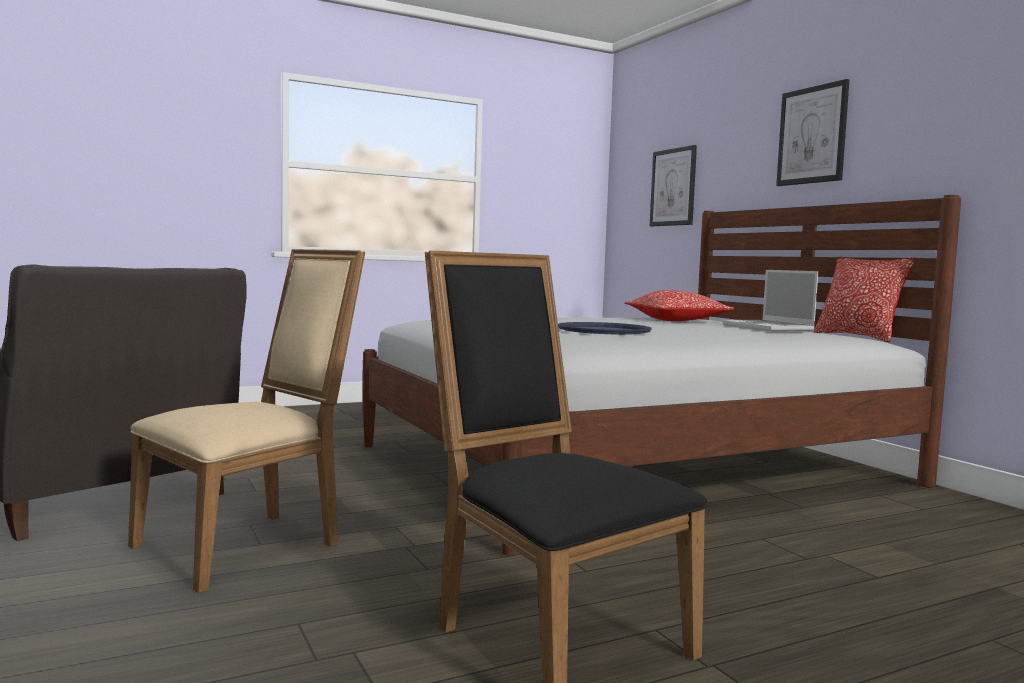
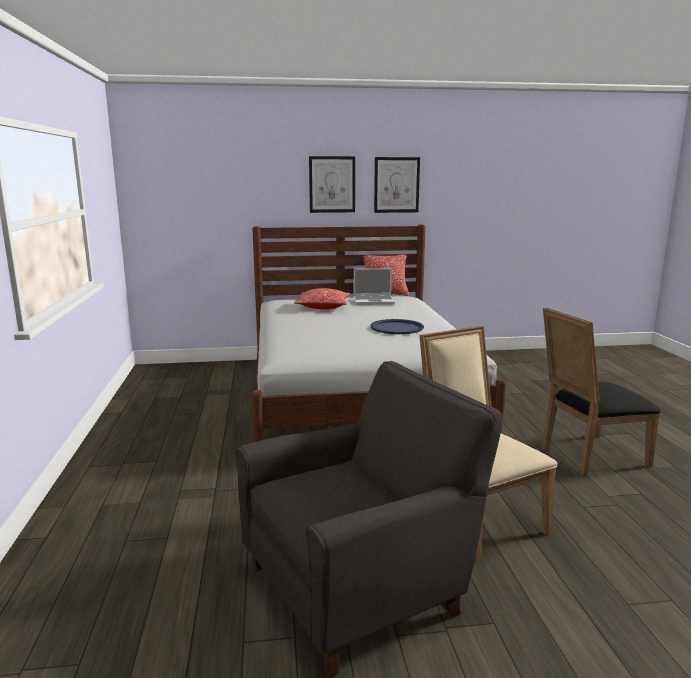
camera: 70 degrees left, 10 degrees up
(673, 187) = (208, 206): picture -> picture (396, 185)

